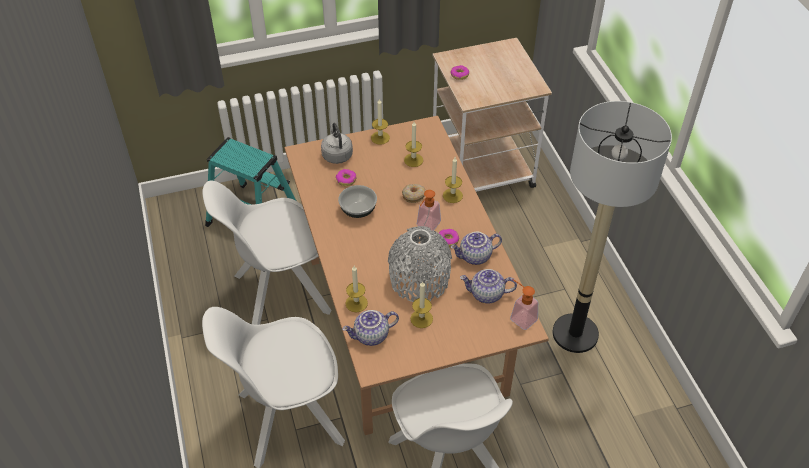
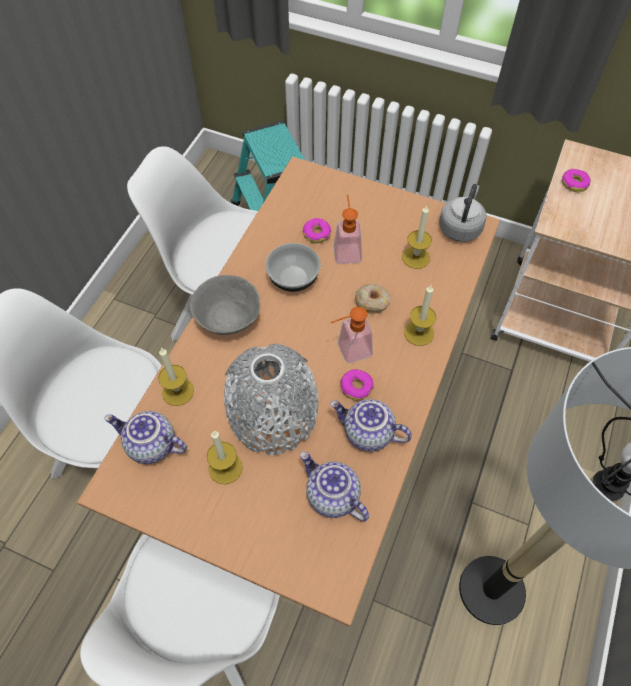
camera: 40 degrees right, 10 degrees up
(337, 154) = (336, 198): grey kettle -> grey kettle (460, 227)
(344, 252) = (227, 319): none -> grey bowl
(380, 138) = (404, 207): candle -> none
(520, 317) = (342, 562): soap dispenser -> soap dispenser (347, 249)

